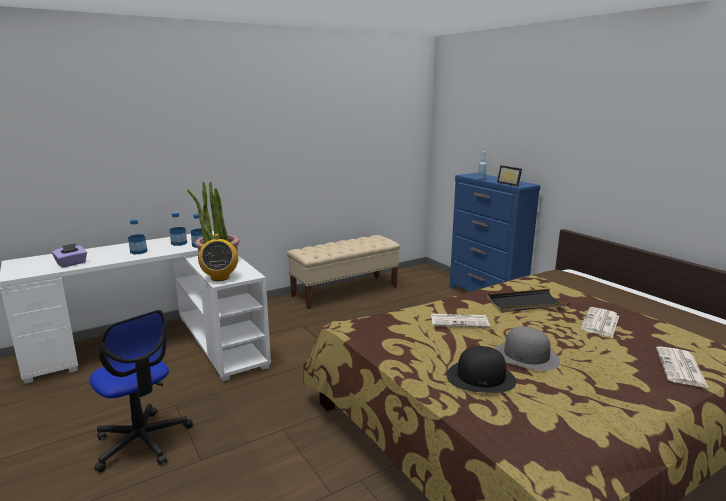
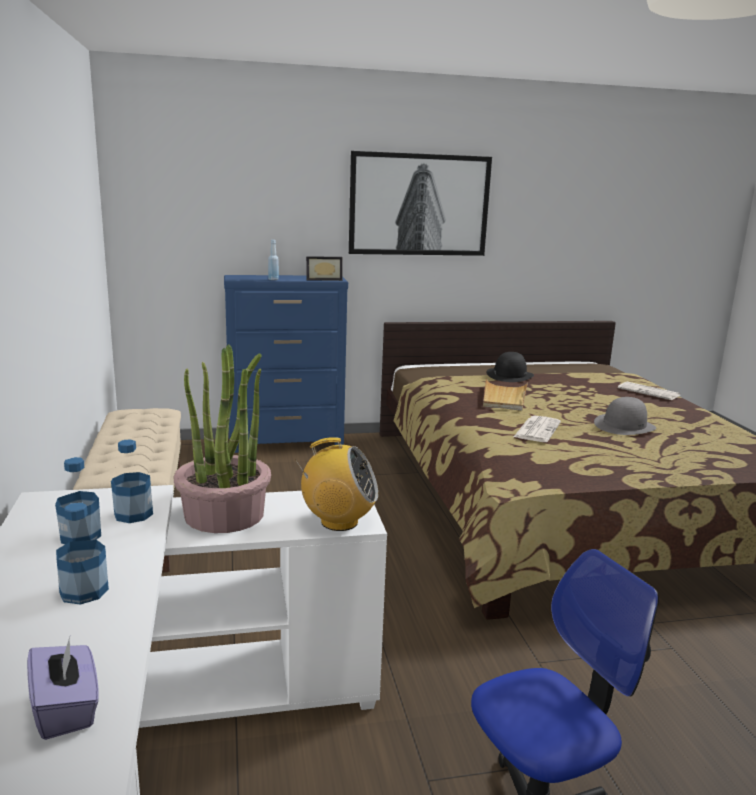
camera: 70 degrees left, 0 degrees up
(481, 377) = (666, 450): black hat -> black hat (509, 375)
(525, 303) = (504, 397): black tray -> beige tray
(600, 323) = (562, 388): newspaper -> none
(606, 132) = (419, 205): none -> picture

